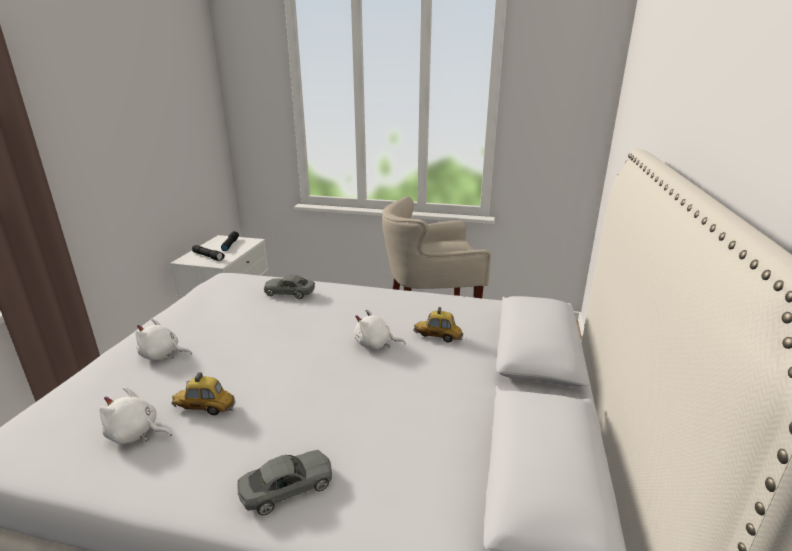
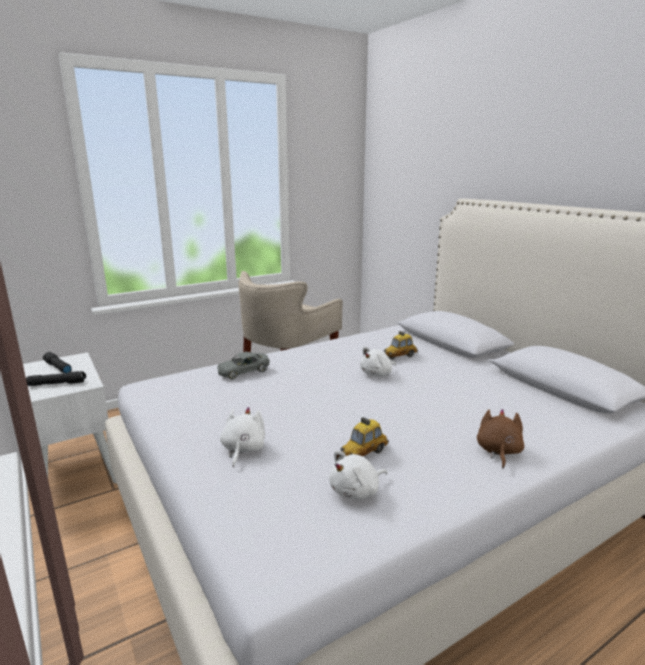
camera: 45 degrees left, 5 degrees down
(162, 355) = (242, 449): white plush toy -> white plush toy turned 135 degrees clockwise
(287, 487) = (498, 451): grey toy car -> brown plush toy

